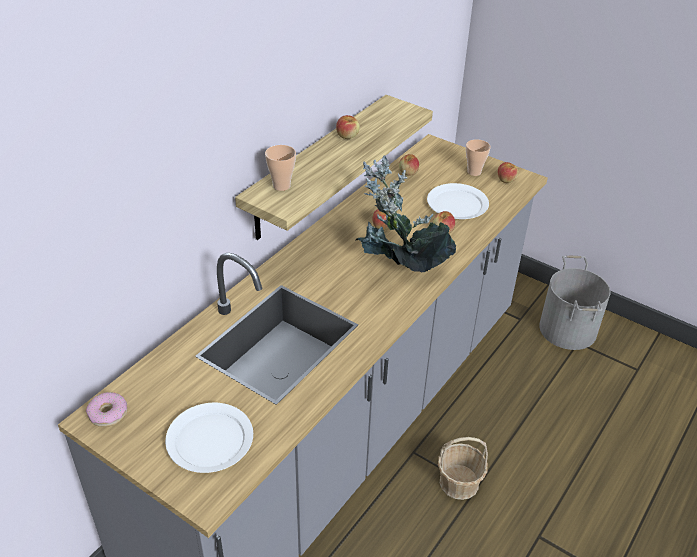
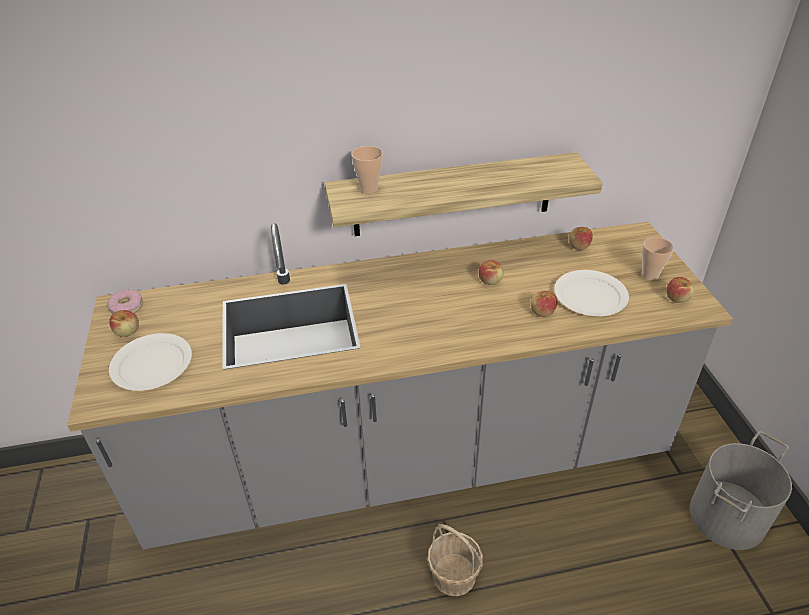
camera: 45 degrees right, 0 degrees up
(347, 136) = (484, 172): apple -> apple (127, 331)
(398, 271) = (452, 324): potted plant -> none

